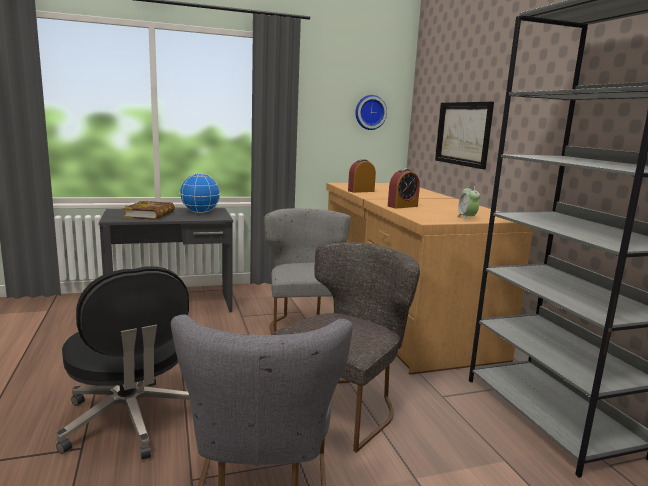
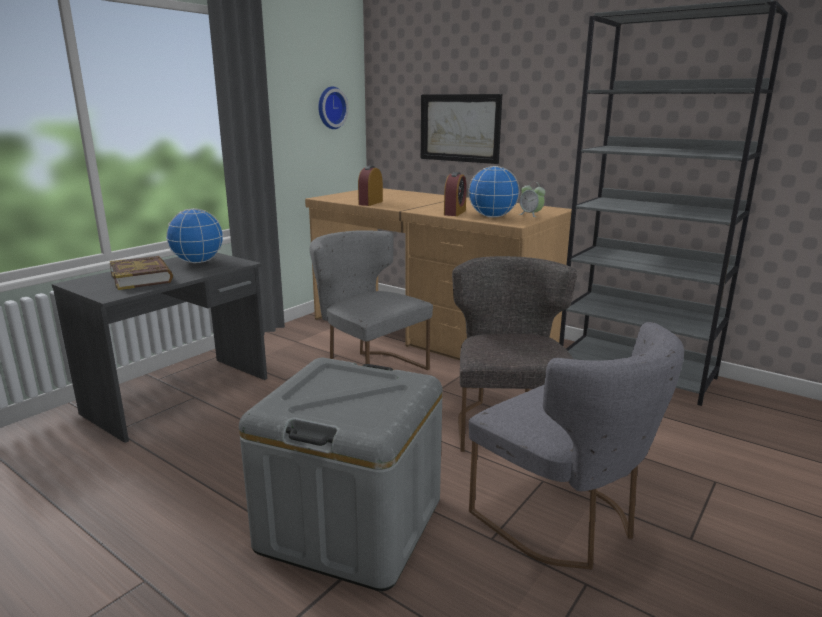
camera: 35 degrees left, 5 degrees up
(130, 421) = (351, 524): black office chair -> grey storage box
(424, 213) = (492, 217): none -> globe

